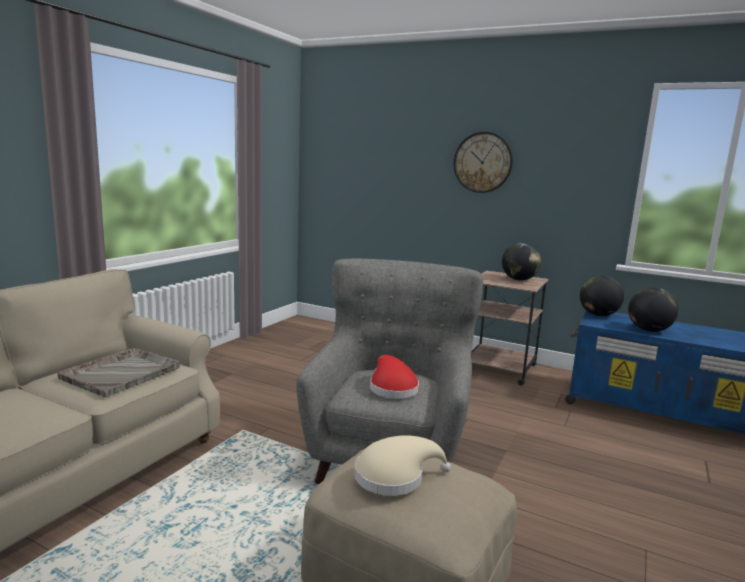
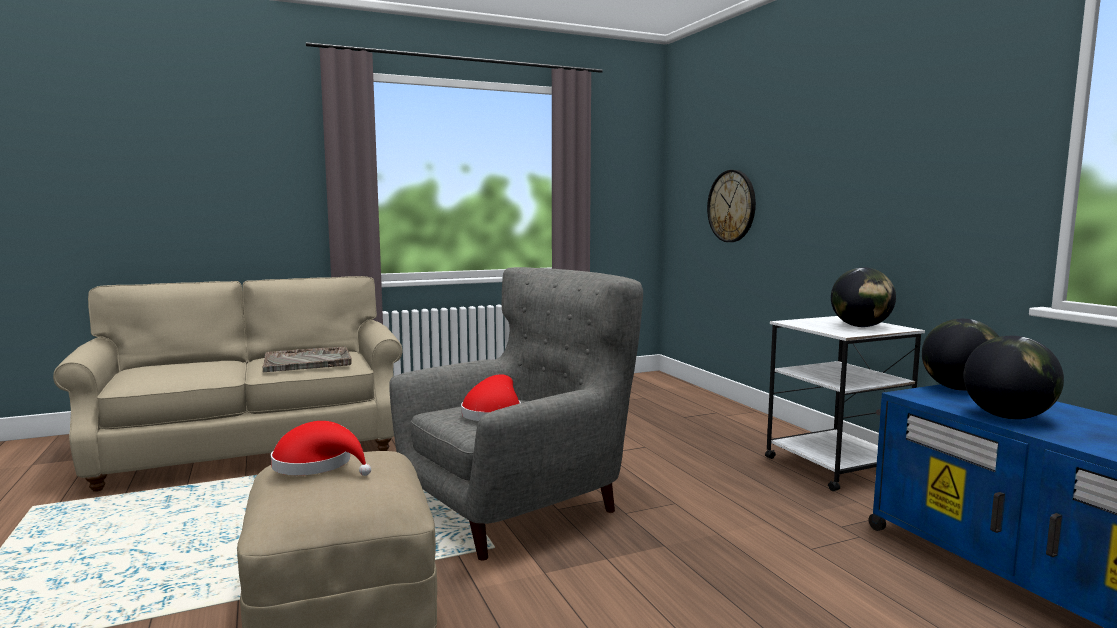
camera: 40 degrees right, 5 degrees down
(394, 477) = (318, 465): beige hat -> red hat
(482, 162) = (841, 153): wall clock -> wall clock (731, 206)
(500, 369) = (836, 467): brown cart -> white cart

